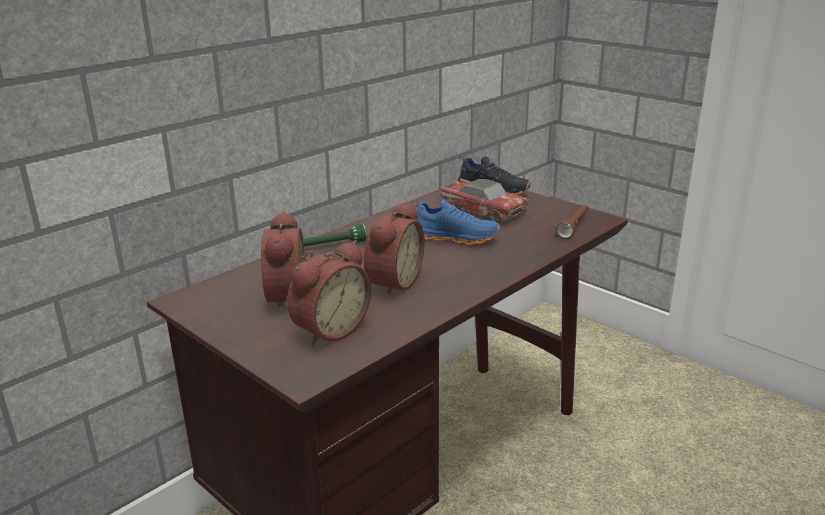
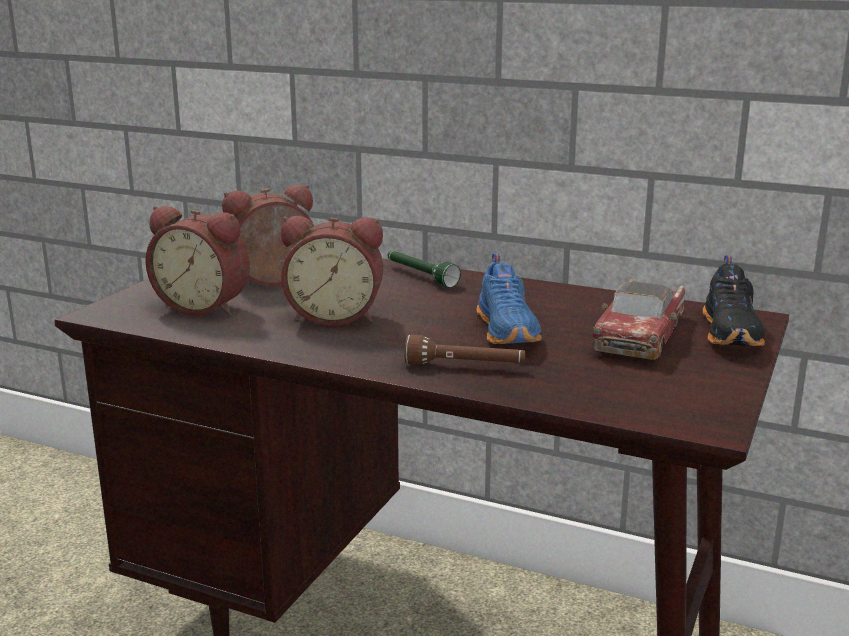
camera: 70 degrees right, 5 degrees down
(575, 226) = (650, 405): brown flashlight -> brown flashlight (465, 366)

